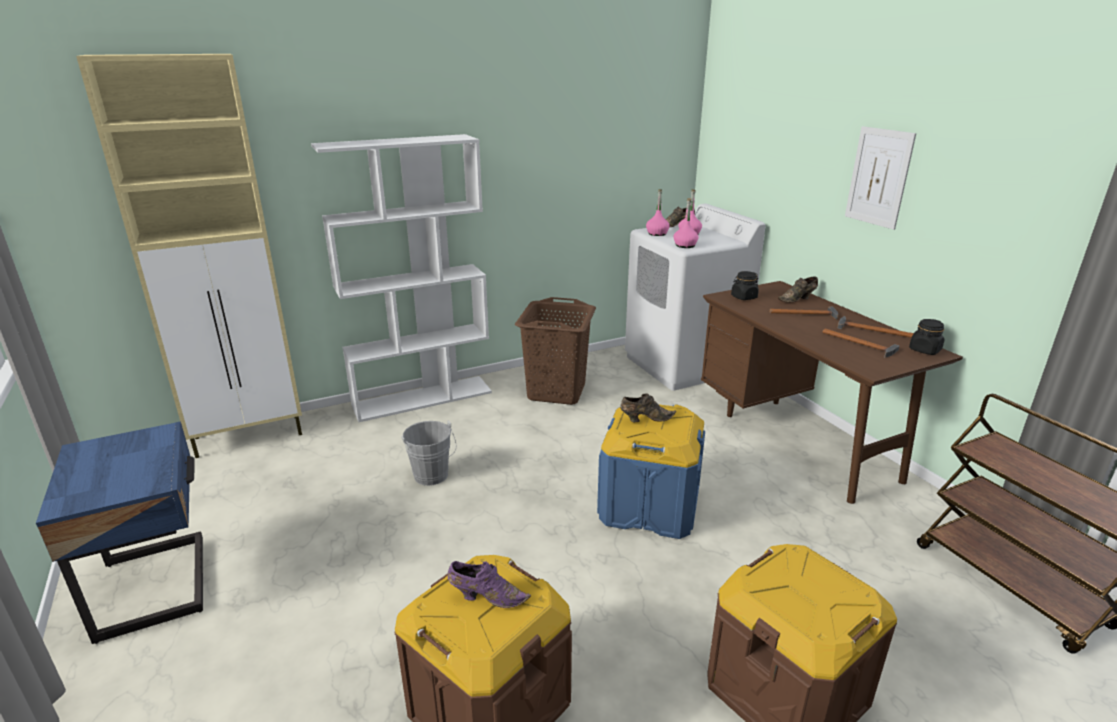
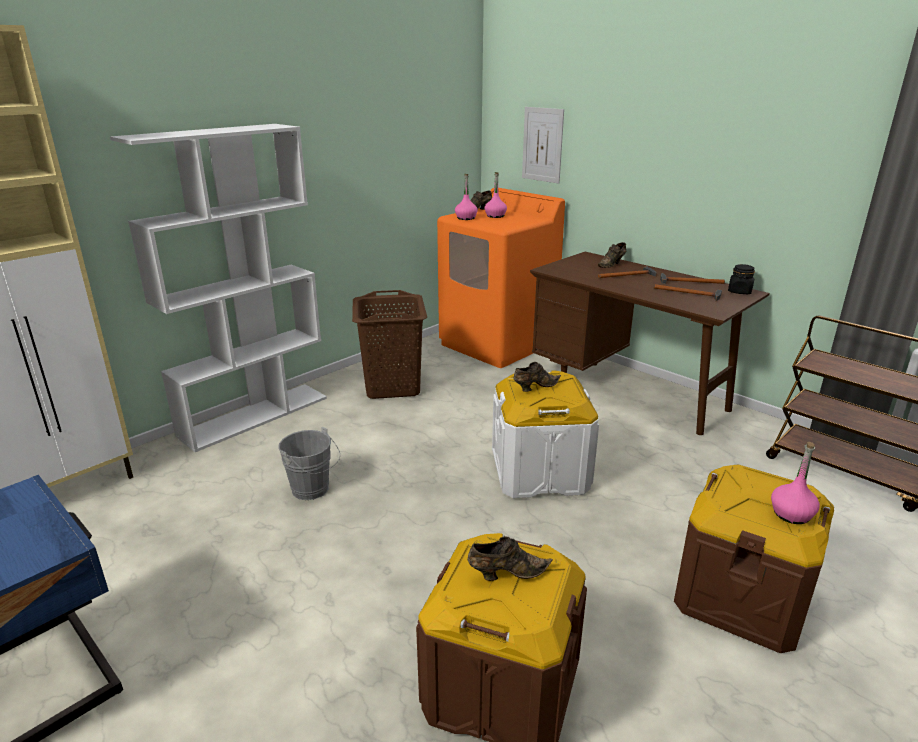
camera: 20 degrees left, 0 degrees up
(486, 597) = (506, 573): purple shoe -> brown shoe
(648, 506) = (539, 472): blue storage box -> white storage box
(684, 365) = (497, 344): white washing machine -> orange washing machine
(685, 245) = (501, 226): pink bottle -> pink bottle (791, 514)
(743, 297) = (566, 268): black jar -> none
(878, 177) = (677, 146): picture -> picture (542, 145)

